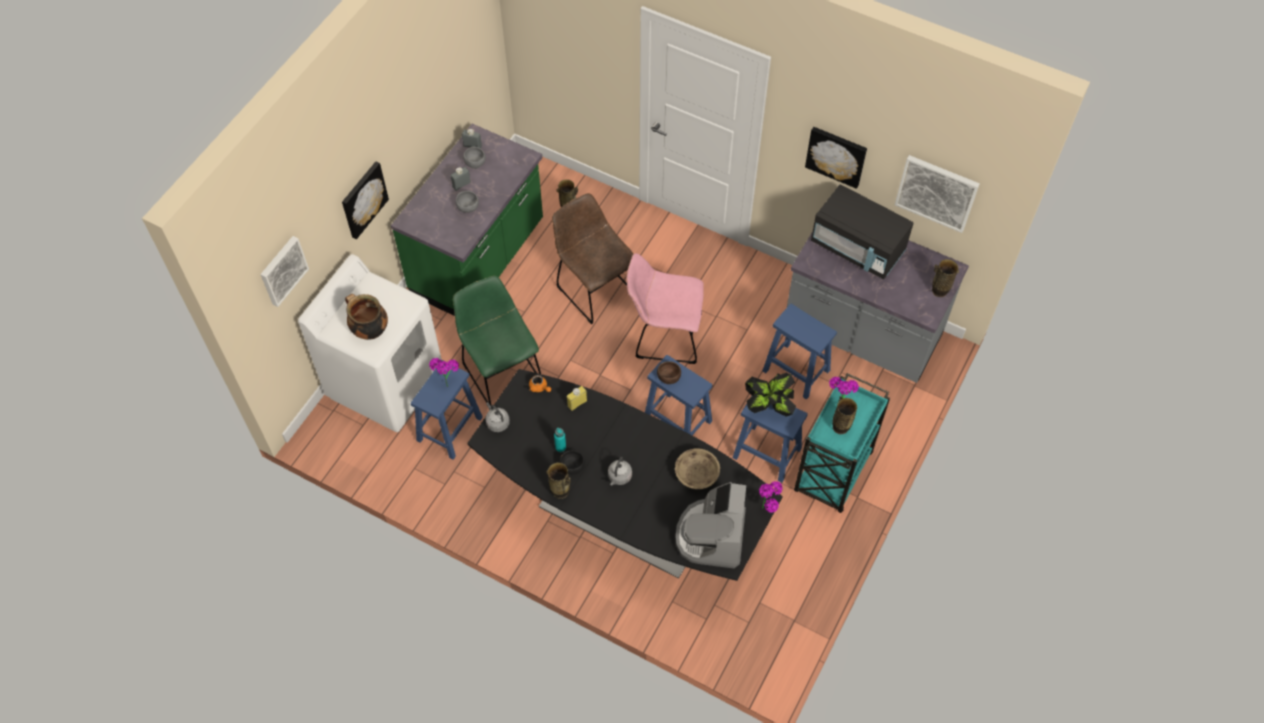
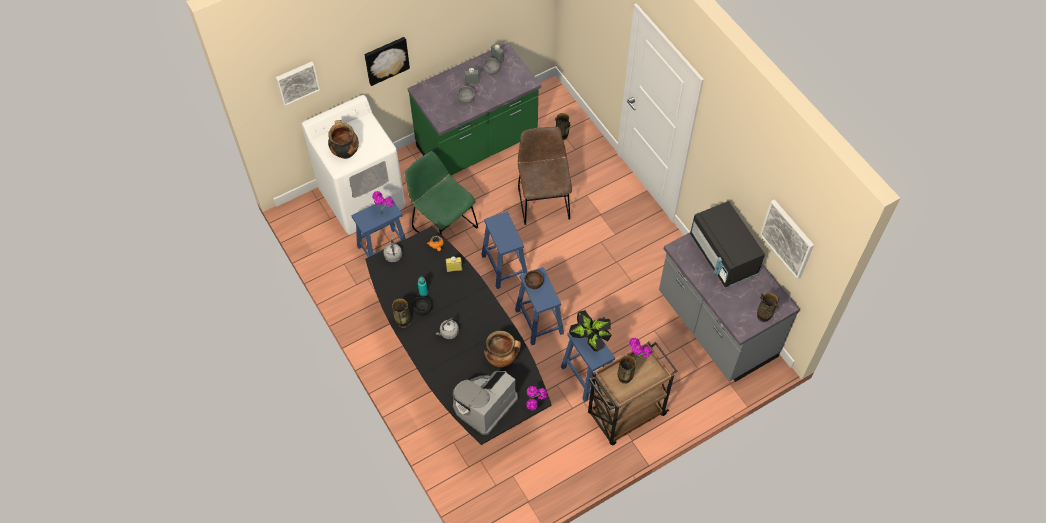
camera: 30 degrees right, 0 degrees up
(500, 370) = (442, 226): green chair -> green chair turned 45 degrees counterclockwise
(664, 336) = (570, 257): pink chair -> none
(696, 474) = (502, 358): beige bowl -> cooking pot
(797, 371) = (649, 329): blue stool -> blue stool (505, 267)
(832, 473) = (625, 415): turquoise cart -> brown cart
(836, 155) = (732, 177): picture -> none

